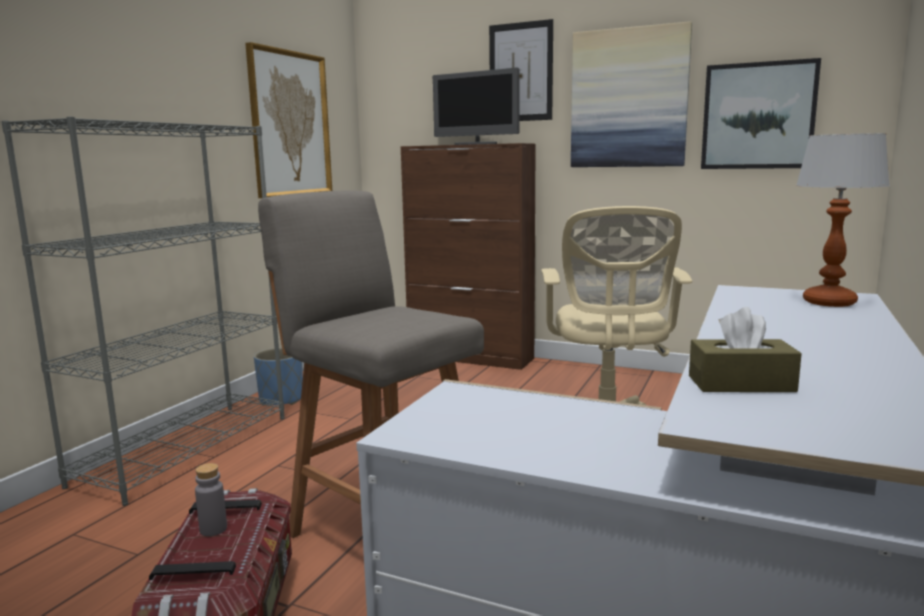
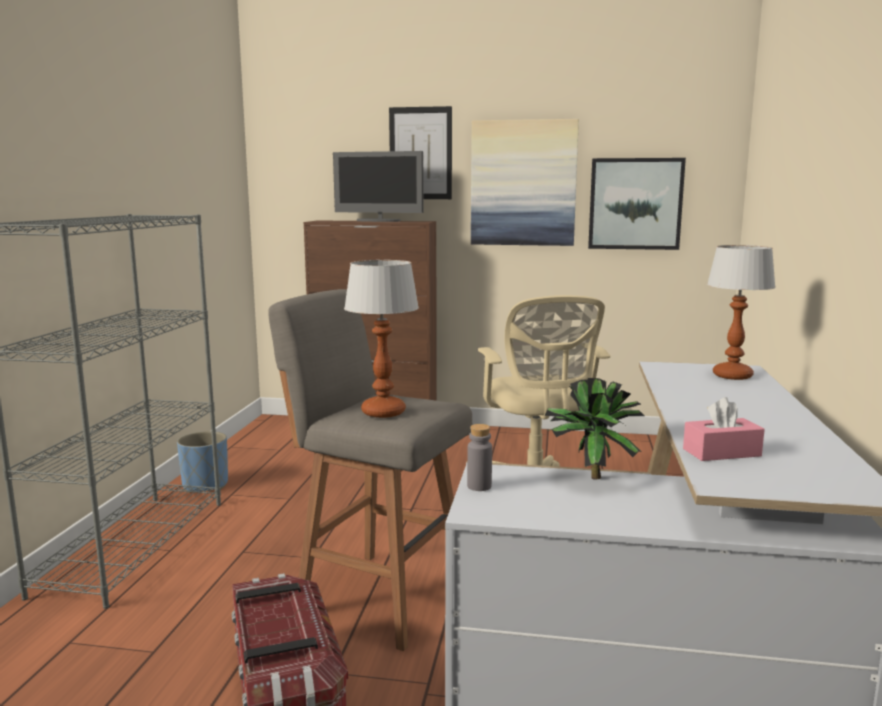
camera: 15 degrees left, 0 degrees up
(213, 529) = (268, 614): grey bottle -> grey bottle (479, 486)
(290, 124) = (195, 201): picture -> none
(372, 321) = (383, 412): none -> table lamp
(576, 406) = (589, 476): none -> potted plant
(741, 384) = (721, 452): brown tissue box -> pink tissue box

